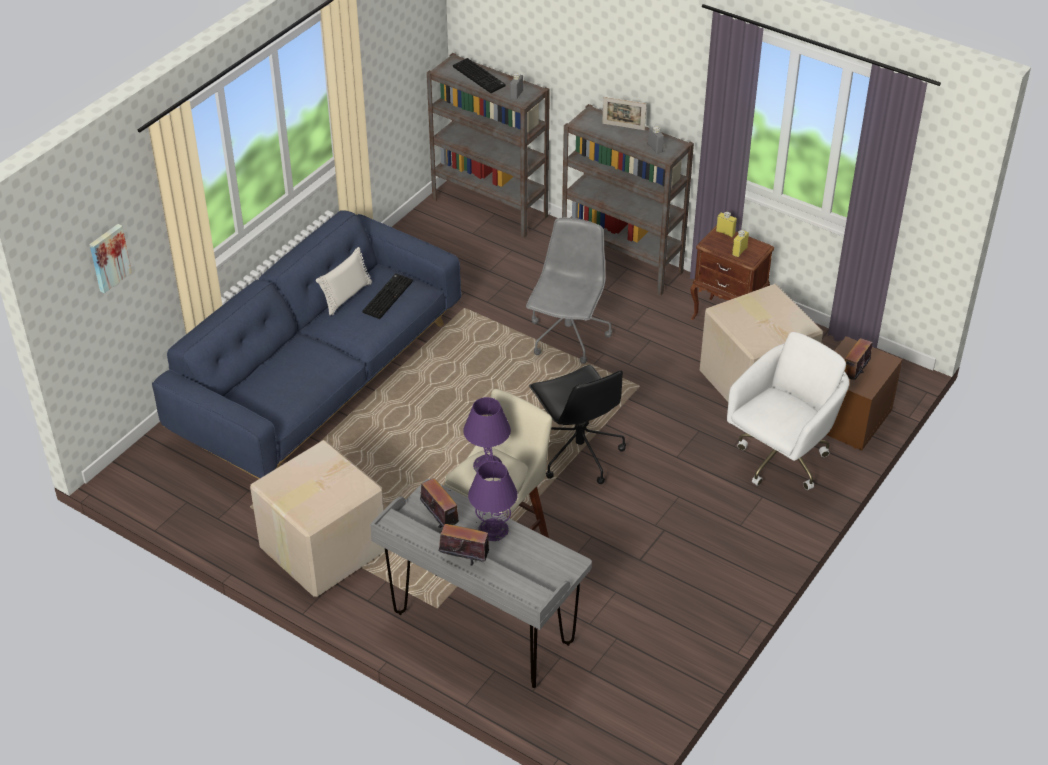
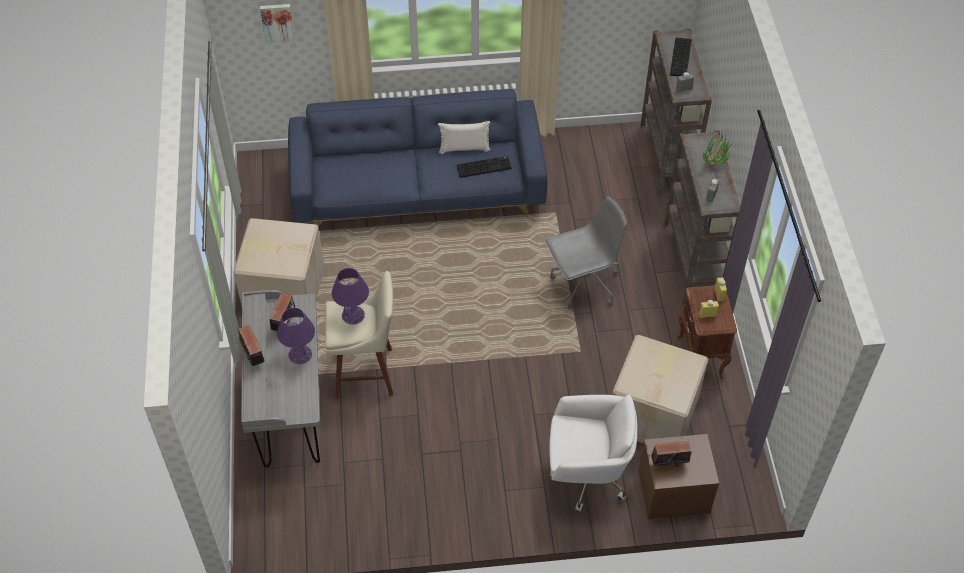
camera: 50 degrees right, 10 degrees up
(577, 452) = (484, 358): black office chair -> none
(623, 126) = (715, 164): picture frame -> potted plant

